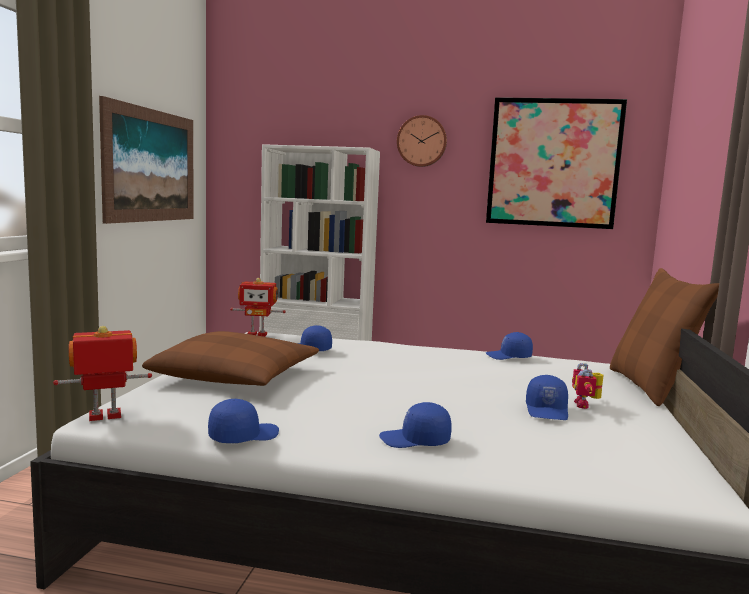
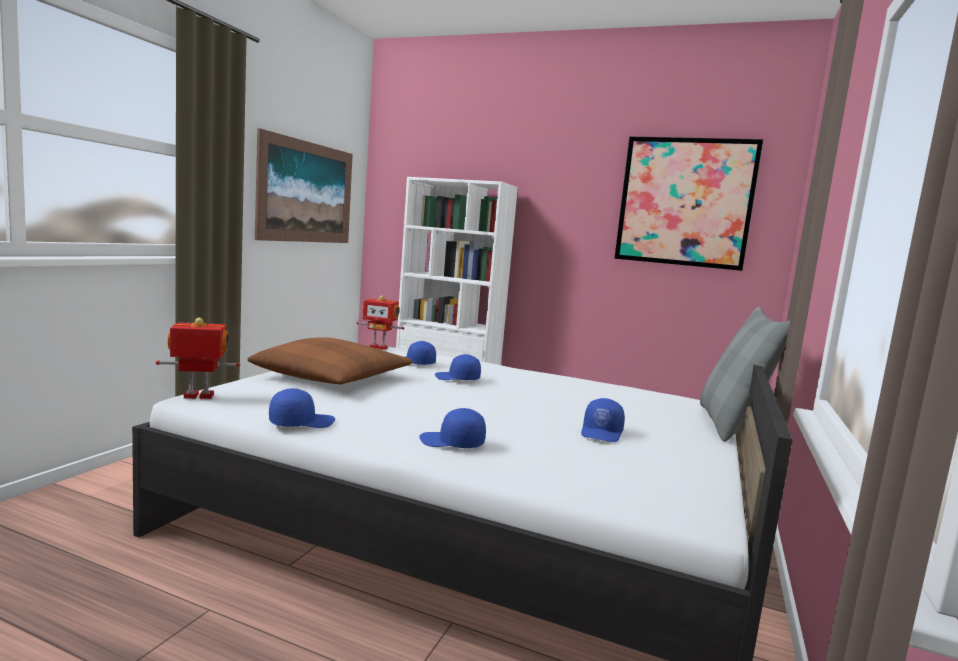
camera: 10 degrees right, 0 degrees up
(422, 141) = (558, 178): wall clock -> none
(509, 357) = (603, 385): blue cap -> blue cap (457, 378)
(586, 405) = (646, 432): toy robot -> none
(650, 387) = (731, 424): brown pillow -> grey pillow

